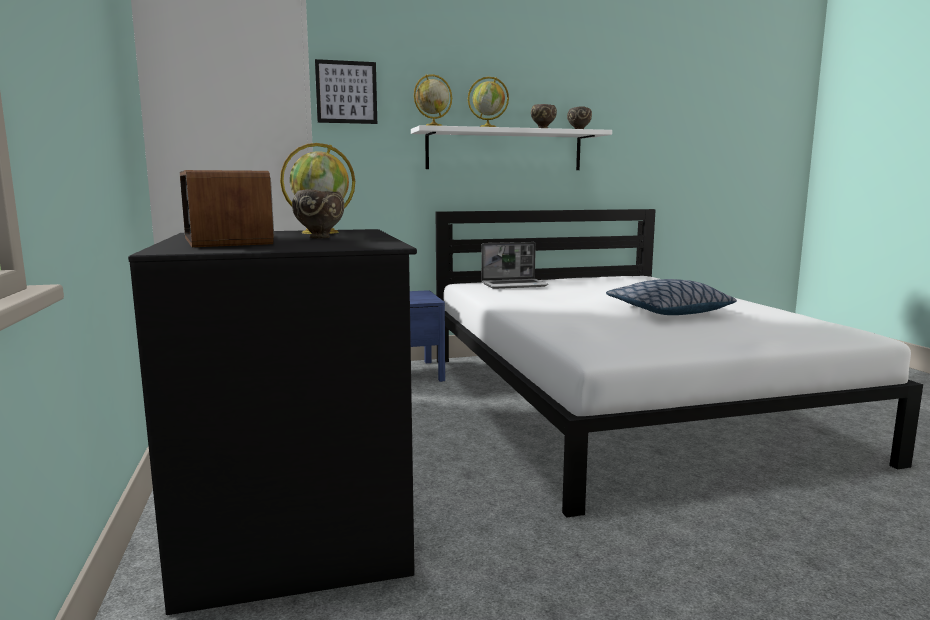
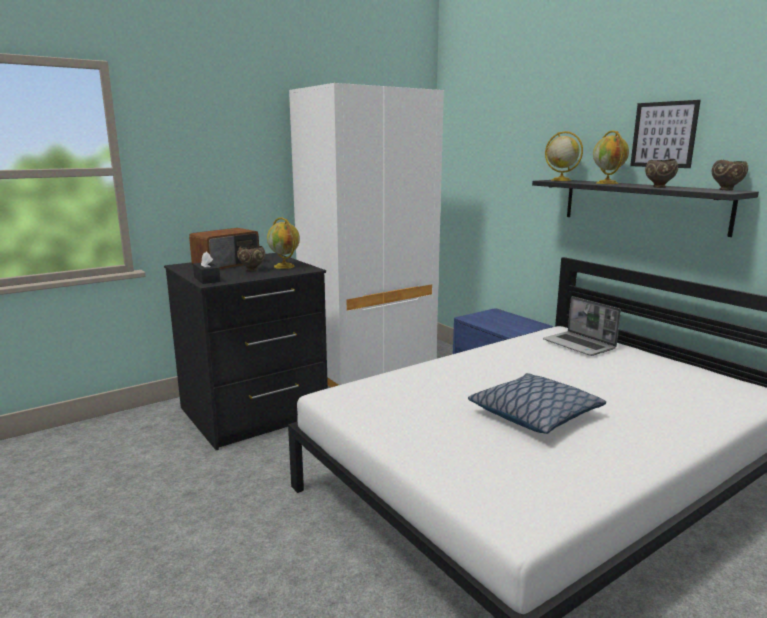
camera: 70 degrees right, 5 degrees up
(346, 92) = (518, 147): picture -> picture (664, 134)
(355, 245) = (207, 279): none -> black tissue box
(505, 150) = (642, 205): white shelf -> black shelf

